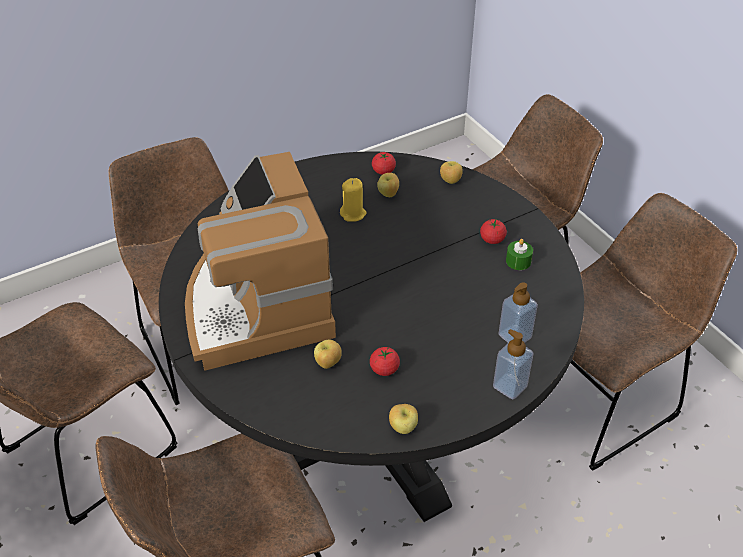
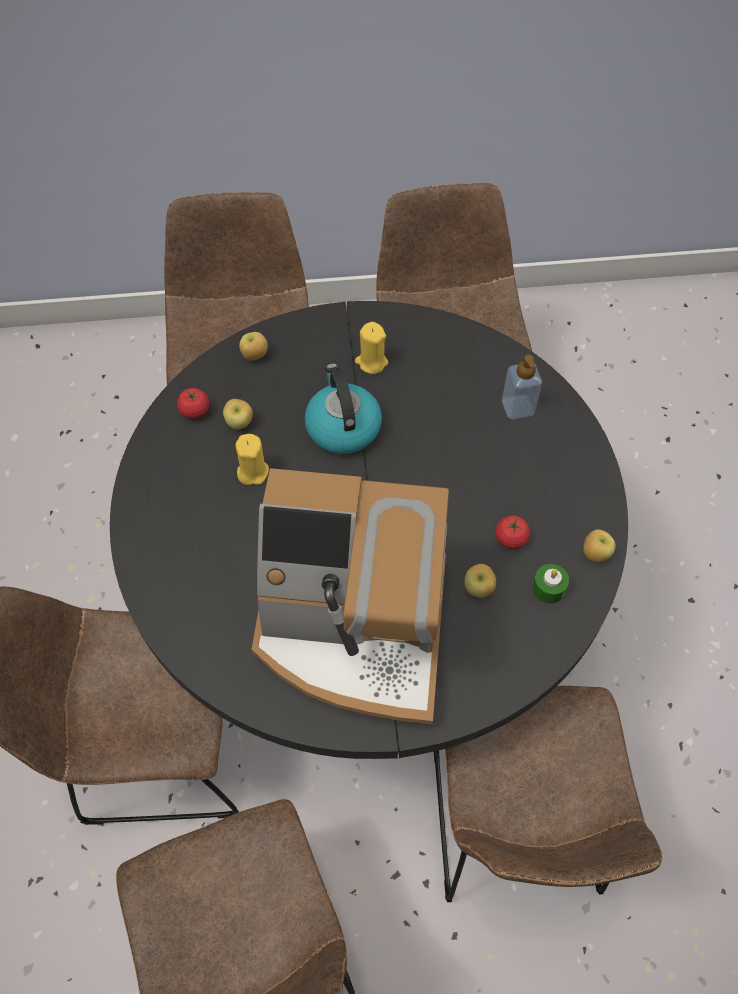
camera: 65 degrees left, 15 degrees up
(422, 244) = (342, 427): none -> kettle
(492, 239) = (371, 362): tomato -> yellow candle
(510, 386) = (580, 441): soap dispenser -> none
(518, 261) = (416, 355): green candle -> green candle (548, 588)

